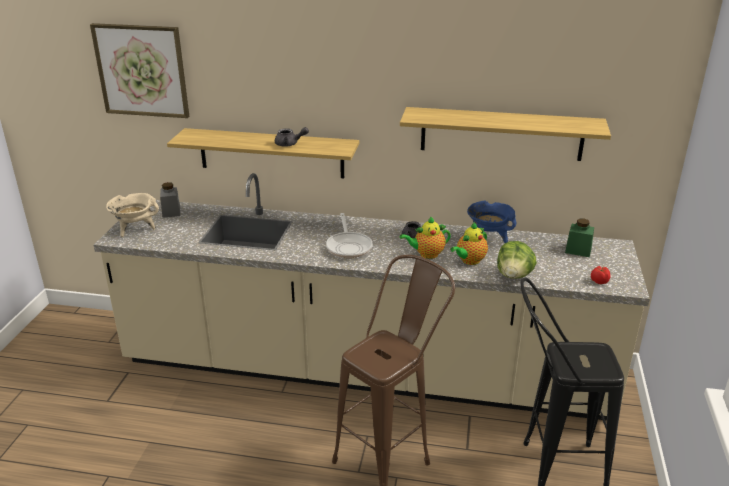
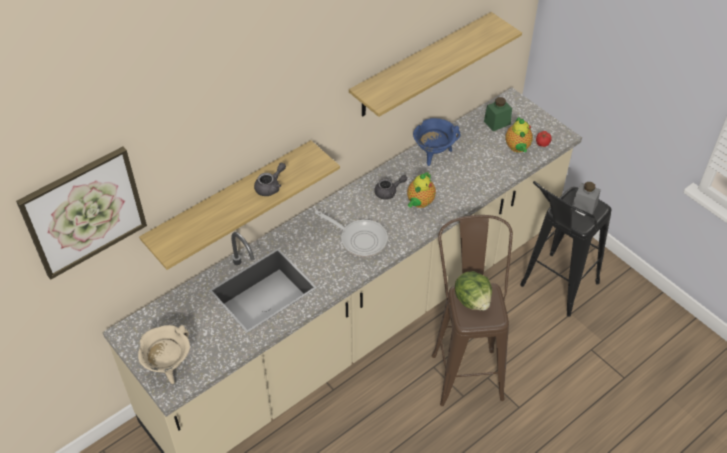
camera: 50 degrees left, 20 degrees up
(171, 212) = (161, 322): grey jar -> grey jar (584, 206)
(469, 261) = (452, 187): teapot -> teapot (517, 148)
(514, 275) = (494, 178): lettuce -> lettuce (473, 300)

